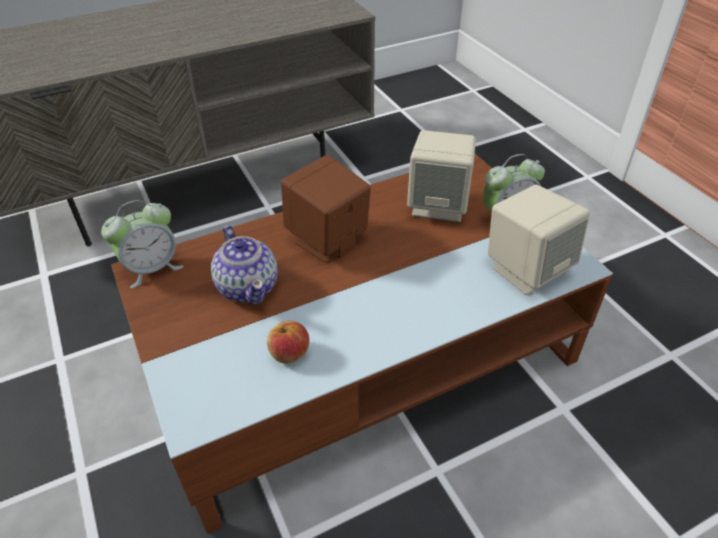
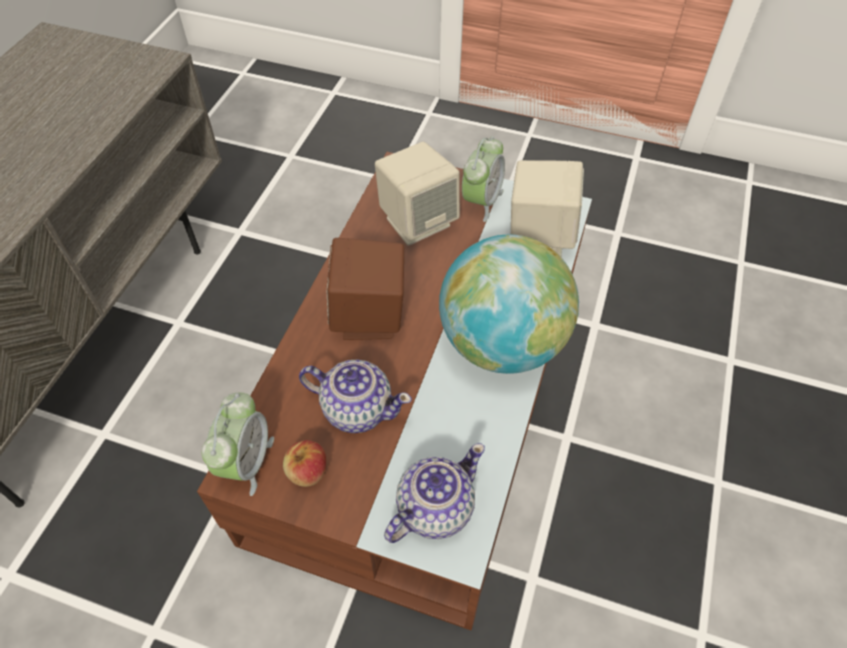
camera: 45 degrees left, 10 degrees up
(211, 382) = (433, 509): none -> teapot
(289, 353) = (460, 435): apple -> apple (307, 472)
(397, 319) = (501, 343): none -> globe

